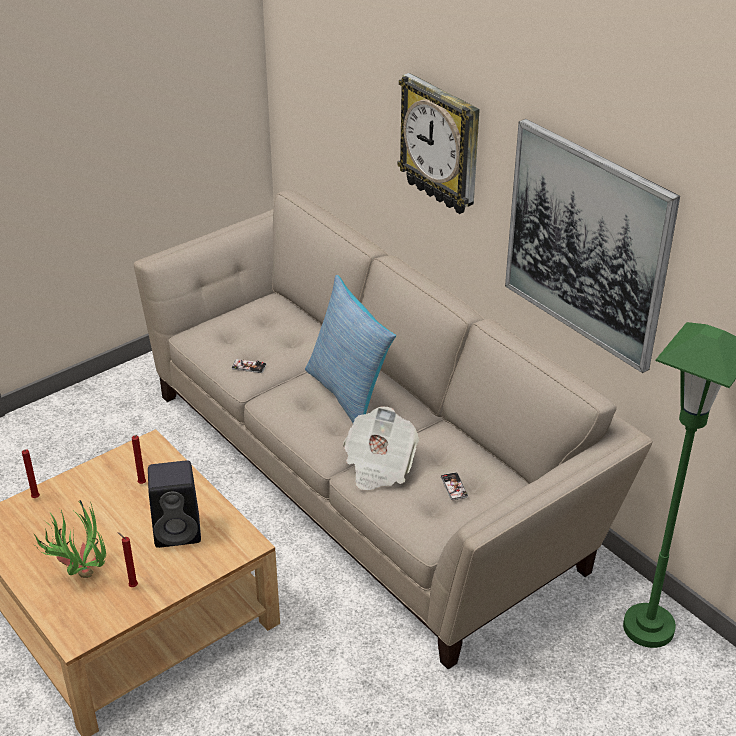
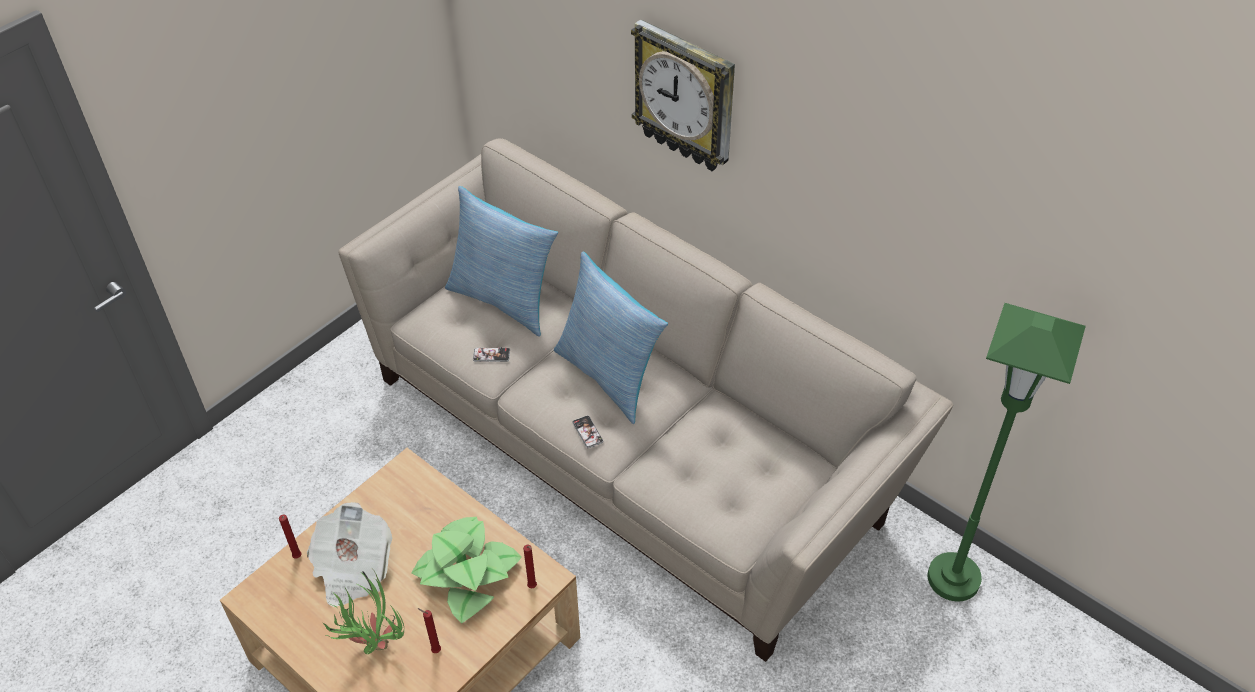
camera: 10 degrees left, 10 degrees up
(142, 484) = (411, 520): red candle -> red candle (533, 587)
(179, 530) = (467, 573): black speaker -> potted plant
(273, 327) = (504, 299): none -> pillow
(379, 465) = (663, 460): newspaper -> newspaper (352, 568)
(454, 487) = (749, 475): phone -> phone (587, 432)
(587, 244) = (873, 210): picture -> none

